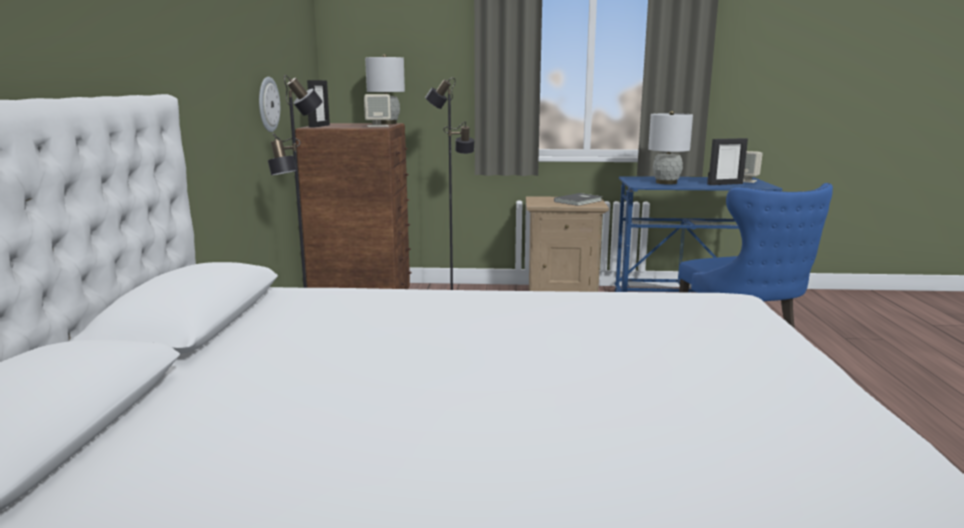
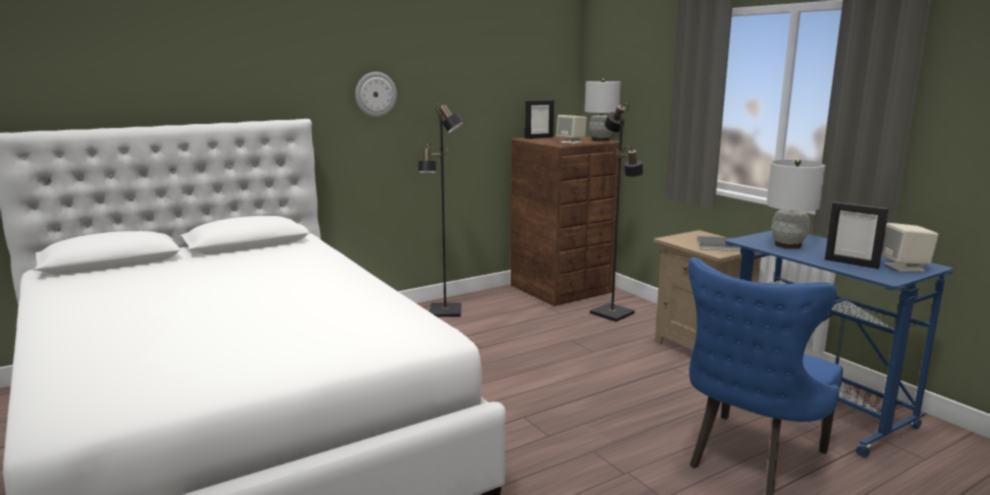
camera: 55 degrees right, 0 degrees up
(267, 104) = (470, 120): wall clock -> wall clock (375, 94)

